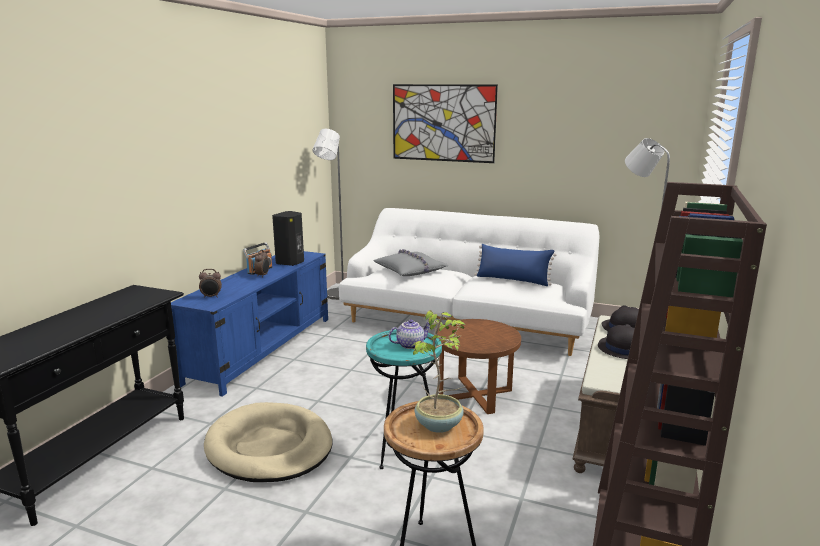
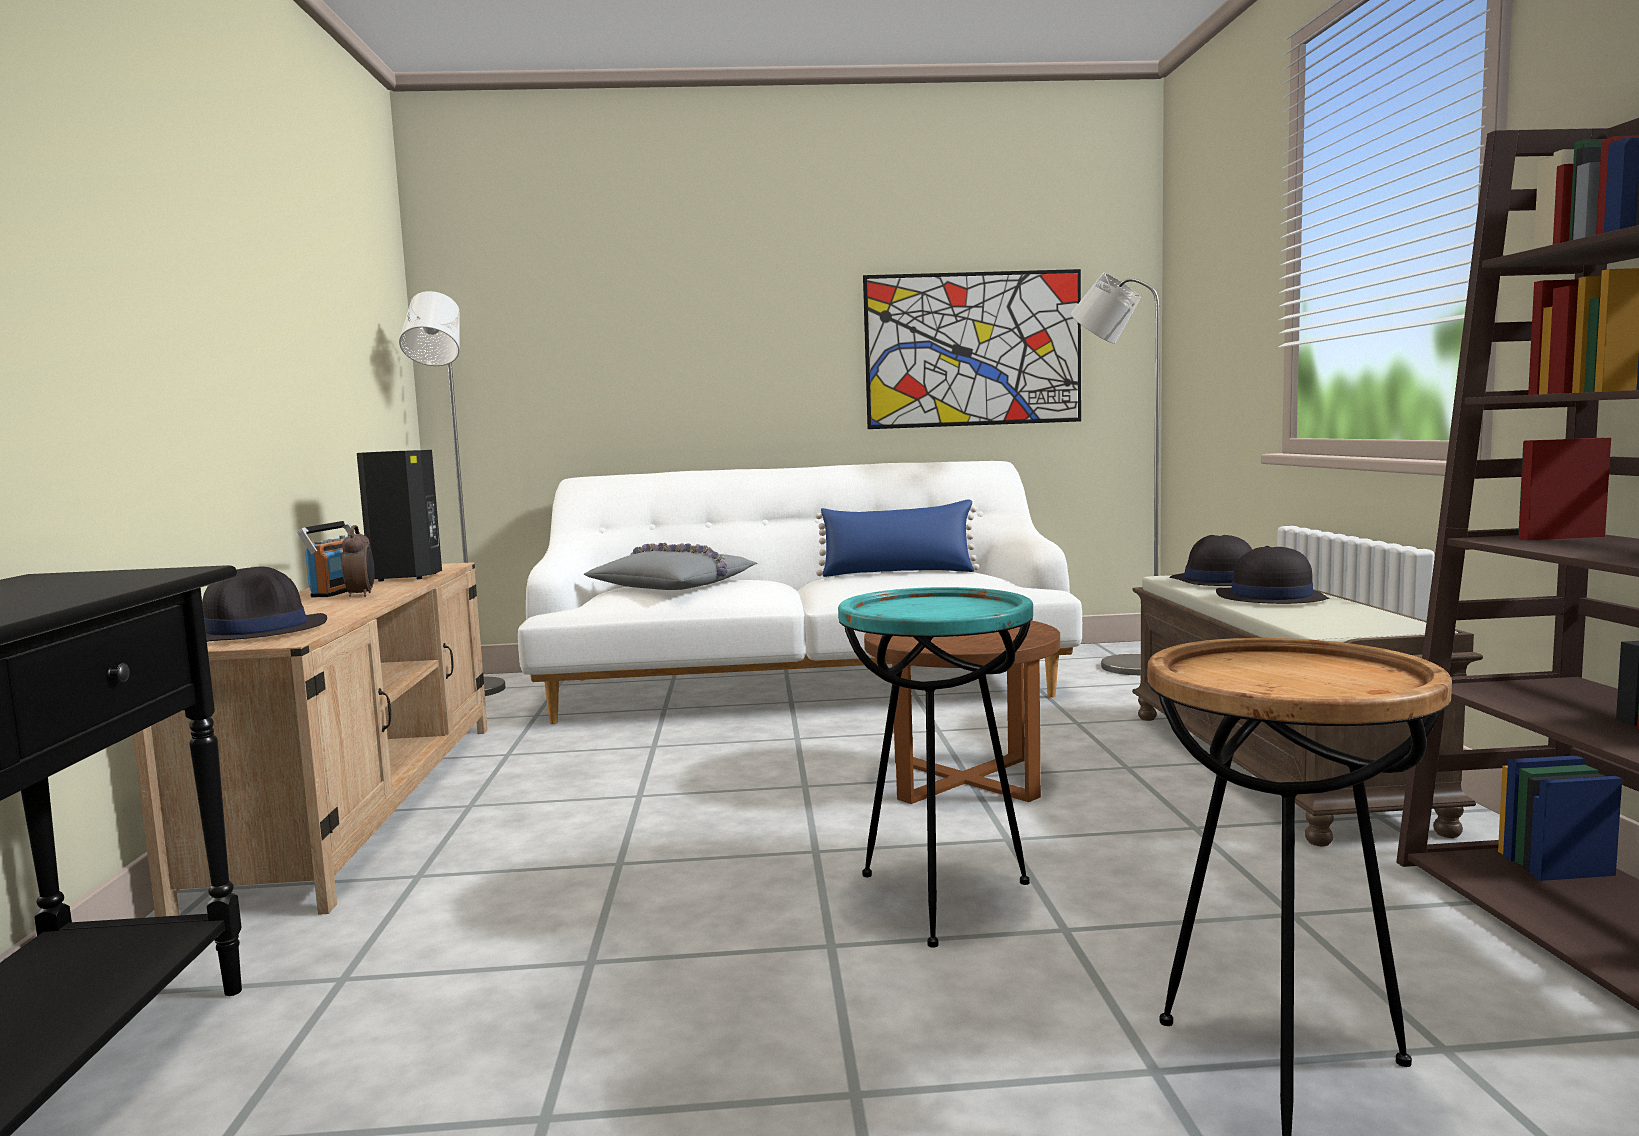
camera: 25 degrees left, 10 degrees down
(211, 297) = (258, 631): alarm clock -> black hat
(263, 349) = (362, 803): blue tv stand -> beige tv stand
(269, 447) = (587, 983): beige dog bed -> none
(410, 345) = (944, 606): teapot -> none
(440, 425) = (1295, 670): potted plant -> none
(443, 123) = (682, 288): picture -> picture (973, 349)

